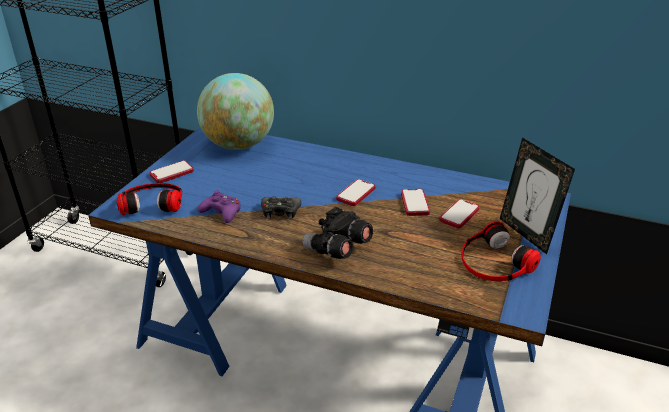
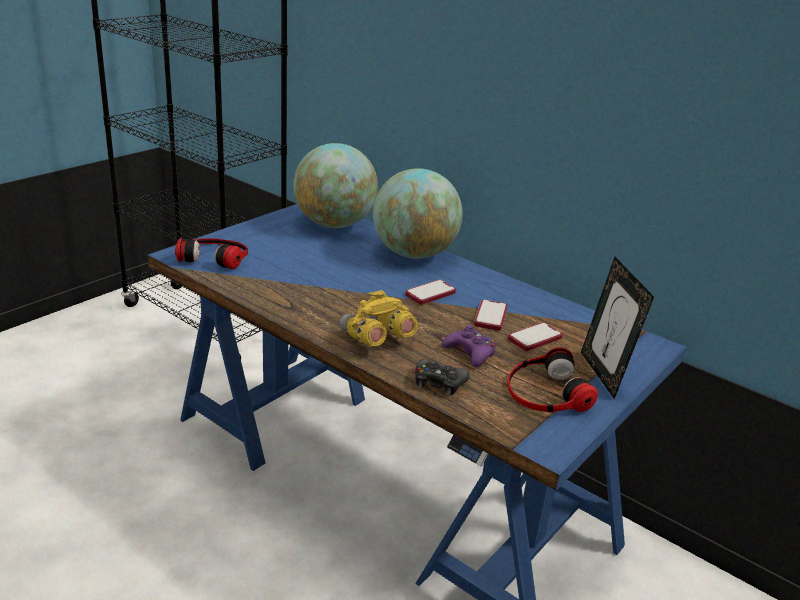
camera: 15 degrees right, 5 degrees down
(172, 173) = (250, 235): phone -> none
(221, 212) = (277, 280): purple game controller -> purple game controller (470, 353)
(280, 212) = (338, 292): black game controller -> black game controller (439, 383)
(321, 159) = (414, 254): none -> globe
(337, 249) = (376, 339): black binoculars -> yellow binoculars

